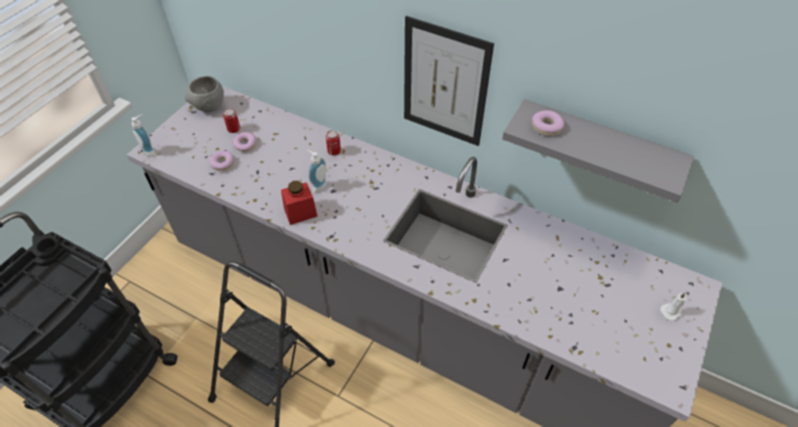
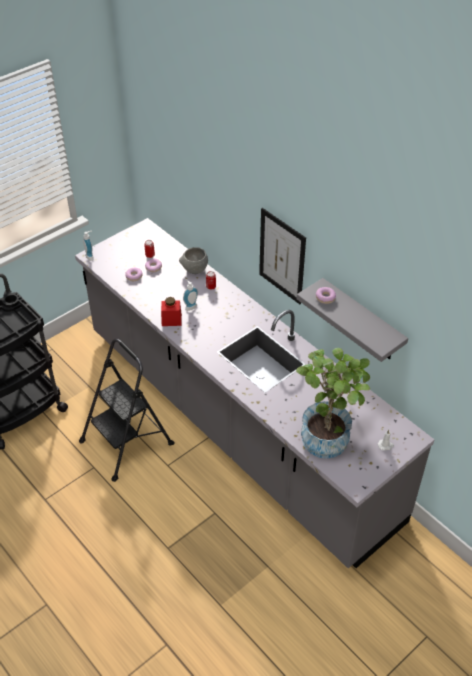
camera: 20 degrees right, 5 degrees down
(209, 107) = (139, 236): grey bowl -> grey bowl (194, 270)
(592, 320) = (328, 434): none -> potted plant

